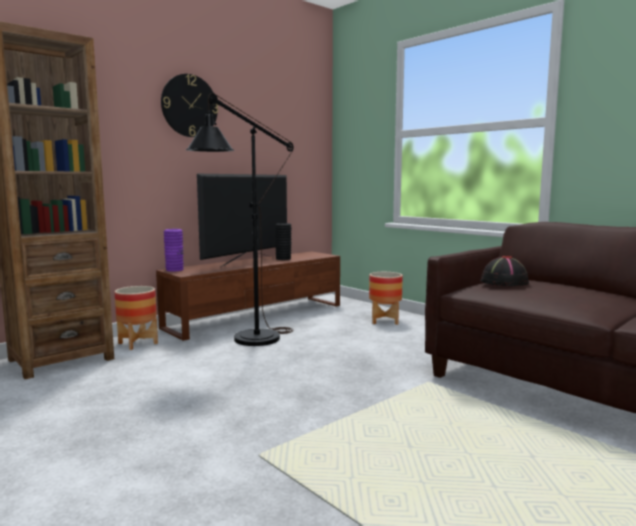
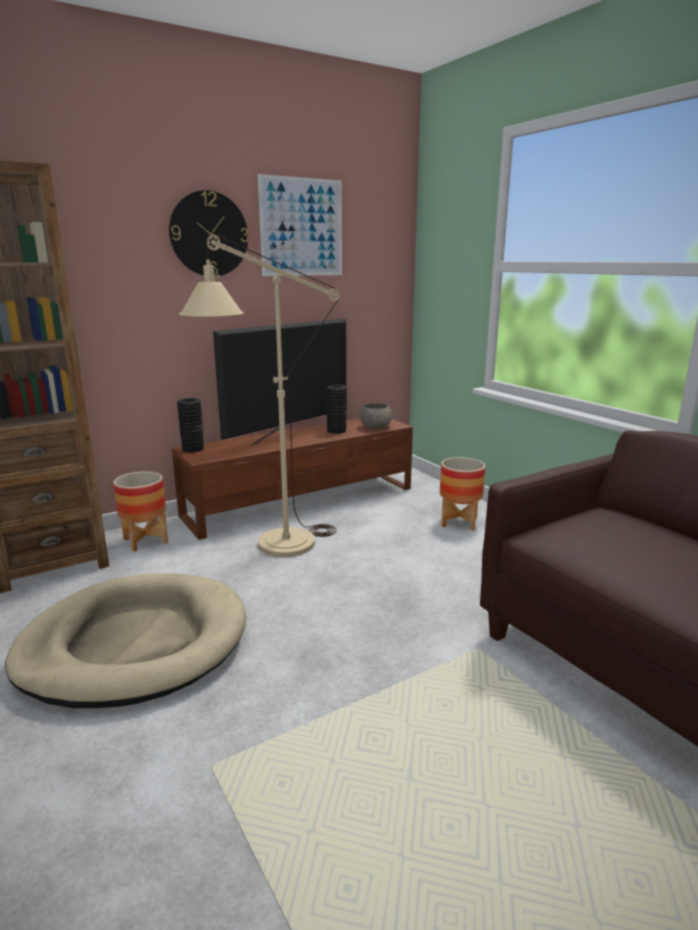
camera: 10 degrees right, 10 degrees up
(160, 399) = (134, 644): none -> beige dog bed
(174, 270) = (193, 449): purple vase -> black vase
(247, 342) = (272, 548): black floor lamp -> beige floor lamp
(254, 106) = (301, 227): none -> picture
(312, 256) = (376, 427): none -> grey bowl
(503, 282) = (597, 529): black hat -> none

